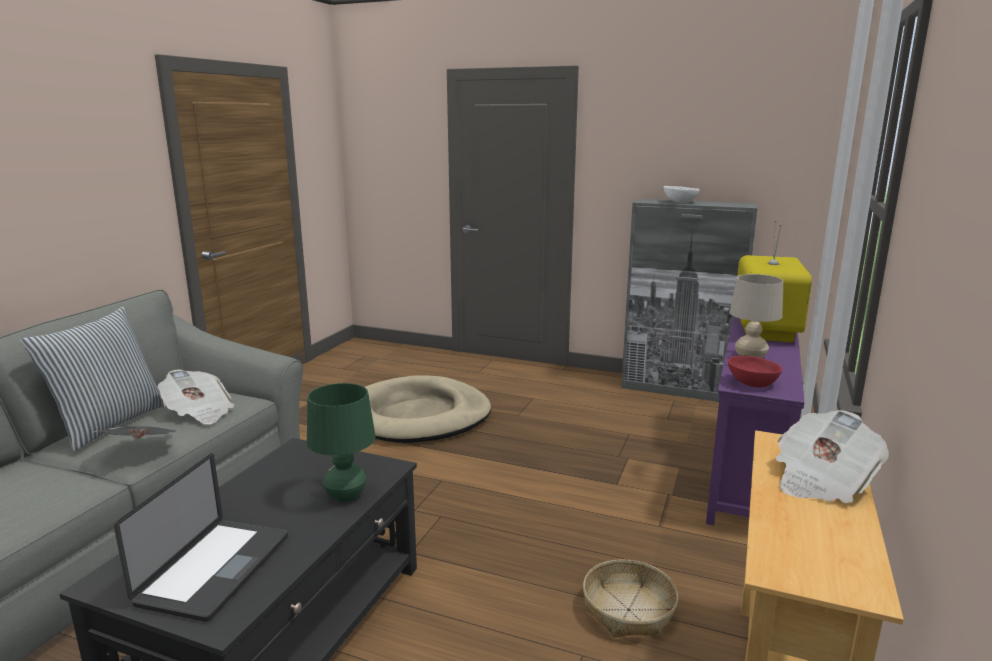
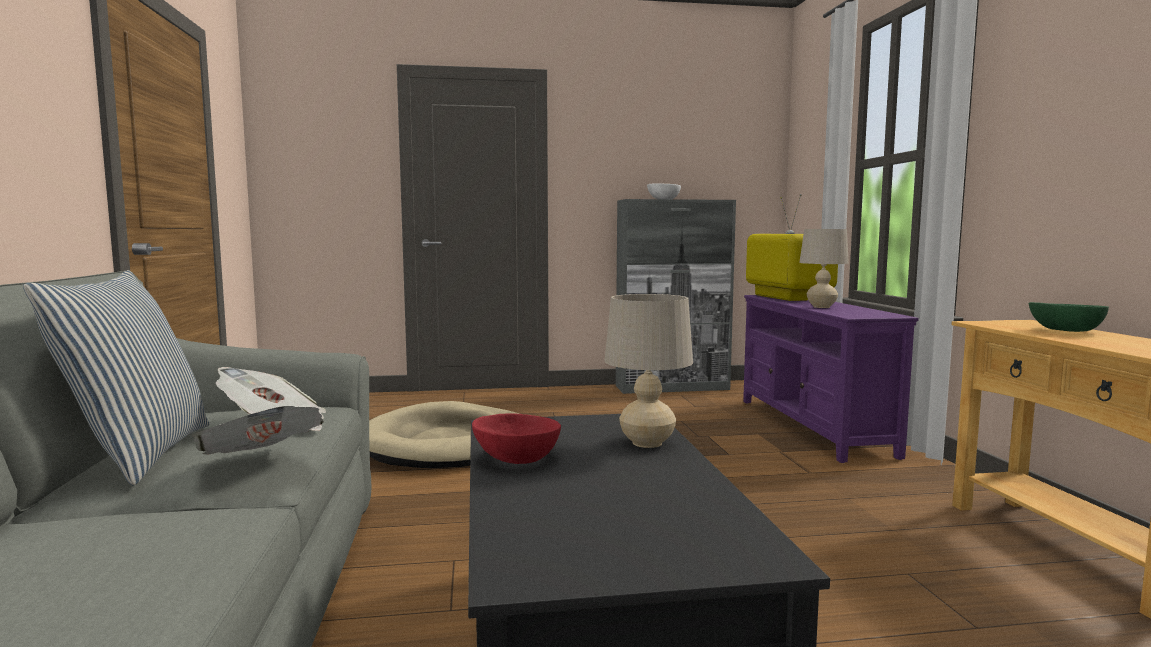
camera: 30 degrees left, 10 degrees down
(215, 569) = (645, 523): laptop -> none
(345, 496) = (647, 443): green table lamp -> beige table lamp
(628, 610) = (885, 532): basket -> none
(752, 383) = (860, 314): red bowl -> red bowl (516, 459)
(821, 481) = (1066, 331): newspaper -> green bowl

